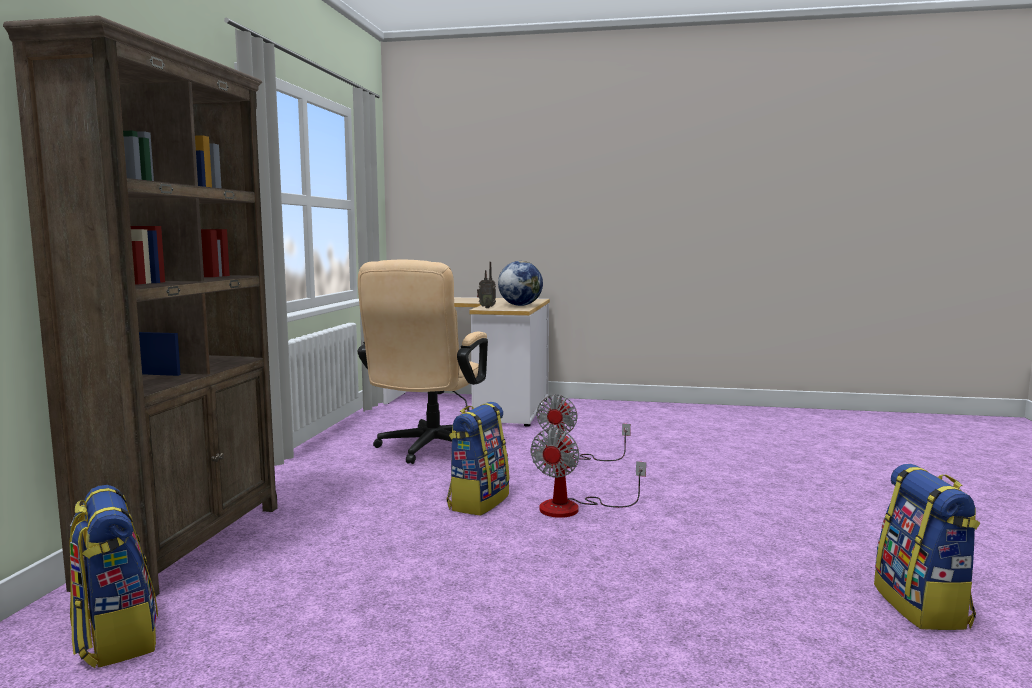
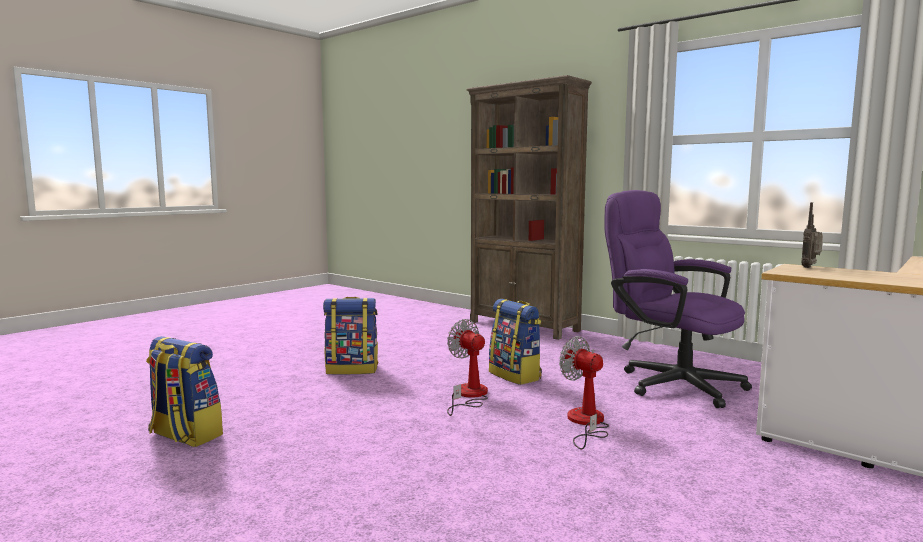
camera: 120 degrees right, 0 degrees up
(115, 638) = (445, 319): backpack -> backpack (352, 369)
(427, 449) = (670, 382): beige office chair -> purple office chair
(520, 305) = (851, 276): globe -> none

